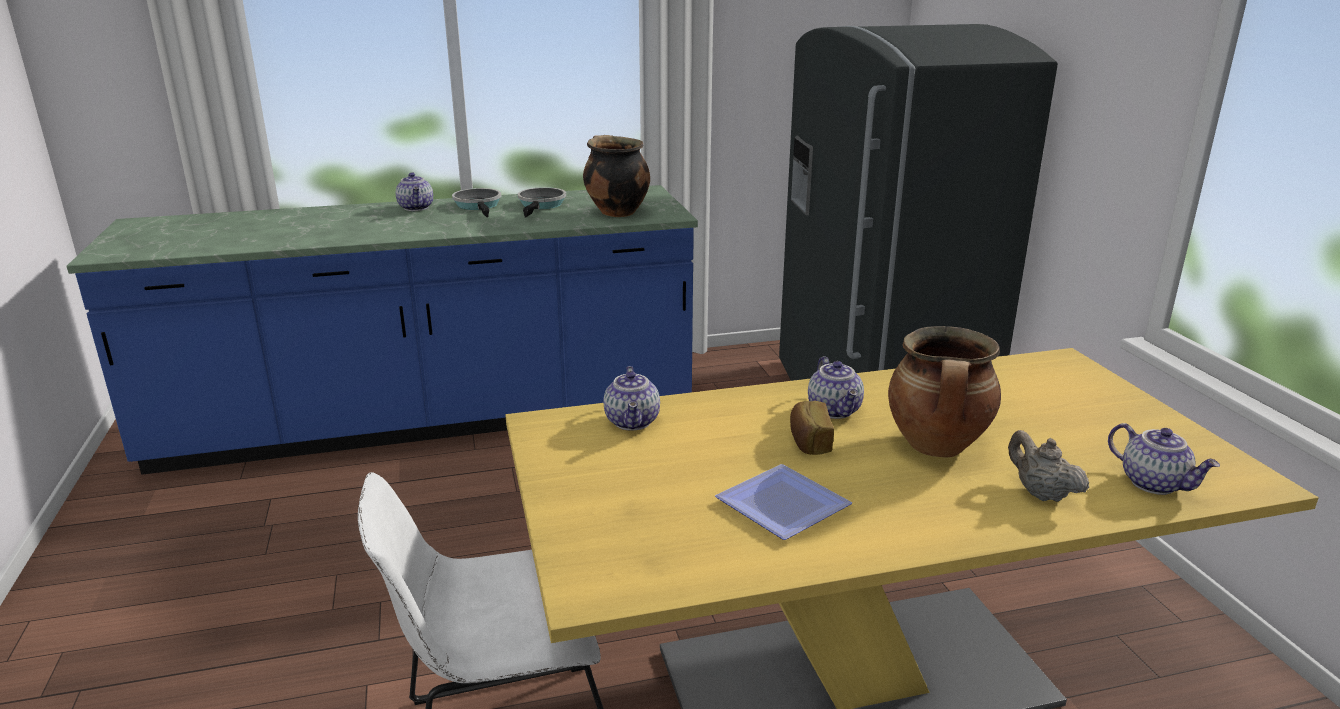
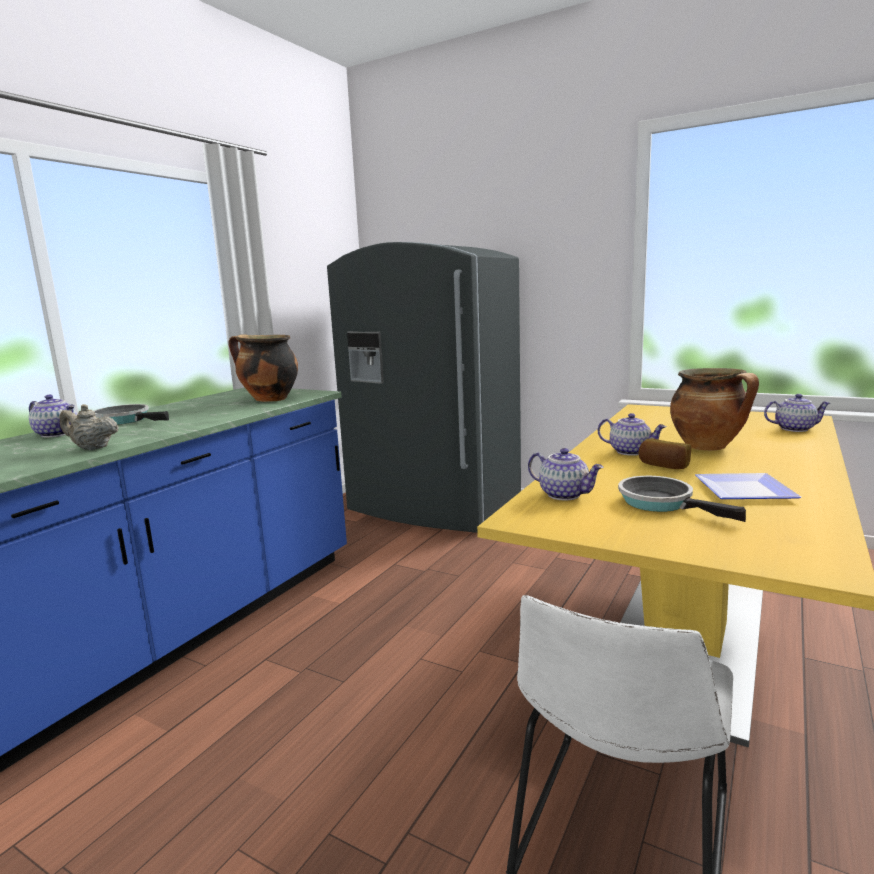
camera: 45 degrees left, 10 degrees down
(541, 205) = (189, 409): frying pan -> frying pan (661, 503)
(1040, 493) = (785, 445): beige teapot -> beige teapot (92, 448)

